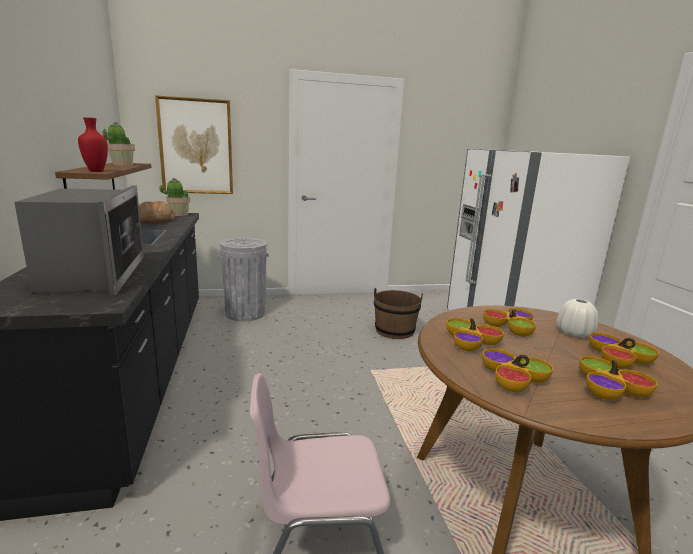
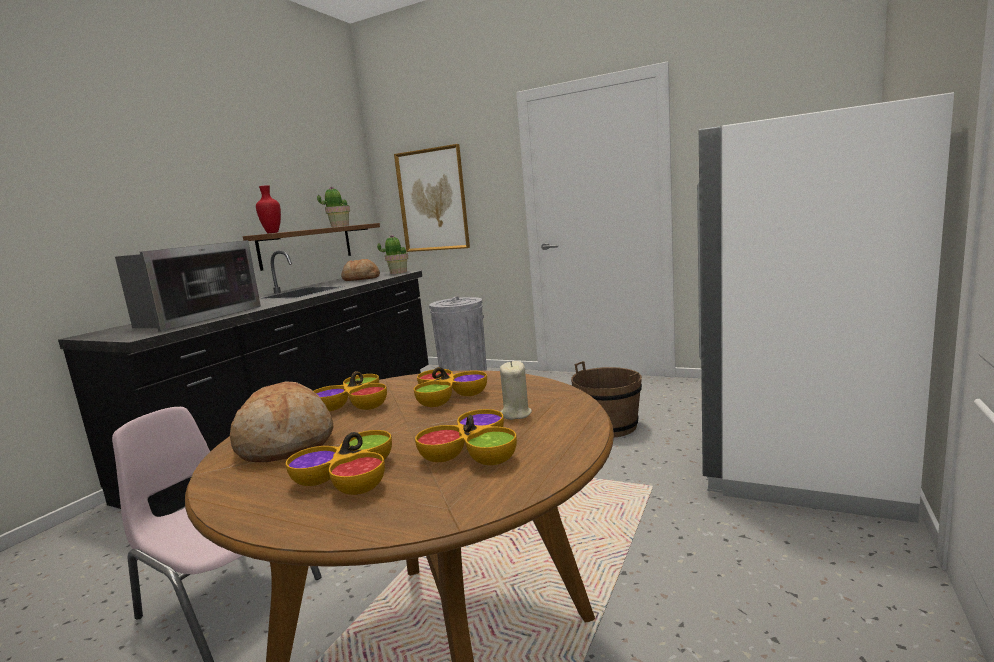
camera: 40 degrees right, 5 degrees down
(513, 379) = (286, 443): bowl -> bread
(574, 333) = (515, 414): white vase -> beige candle

